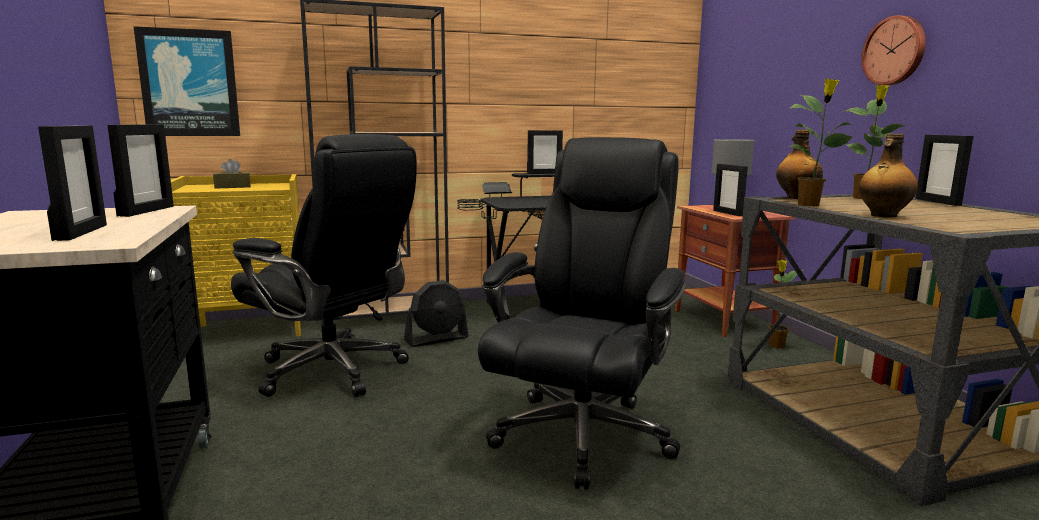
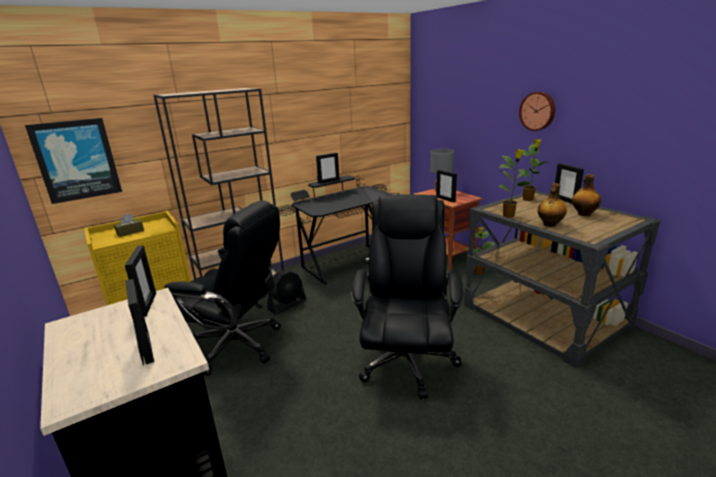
camera: 15 degrees left, 10 degrees up
(796, 197) = (496, 205): bottle -> bottle (583, 214)

